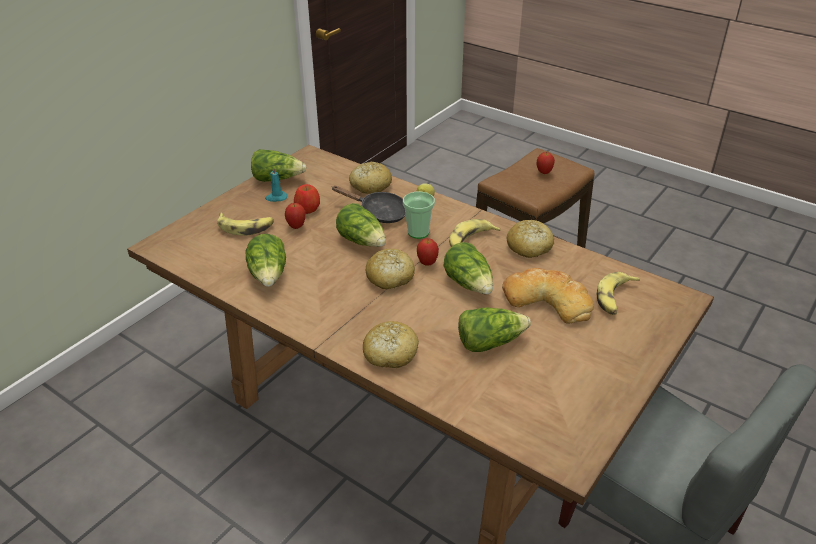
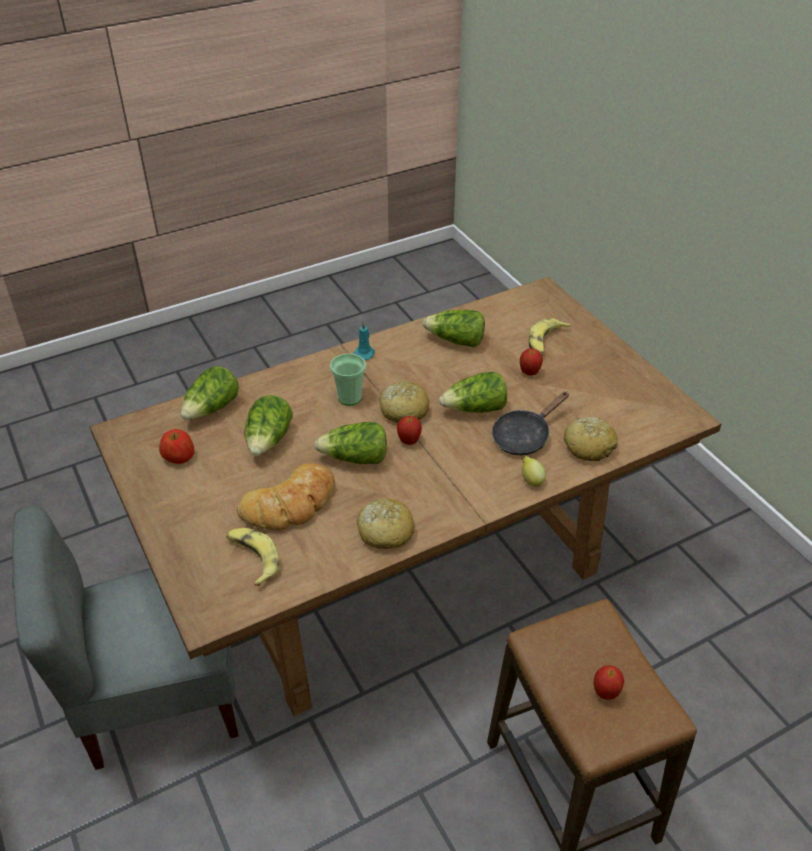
camera: 115 degrees right, 5 degrees up
(276, 198) = (595, 371): turquoise candle -> turquoise candle (364, 353)
(277, 179) = (637, 380): lettuce -> lettuce (212, 409)
(307, 209) = (560, 388): apple -> apple (179, 457)
(390, 353) = (303, 380): bread -> none
(418, 232) = (467, 453): cup -> cup (349, 397)
(470, 240) = (428, 488): banana -> none

